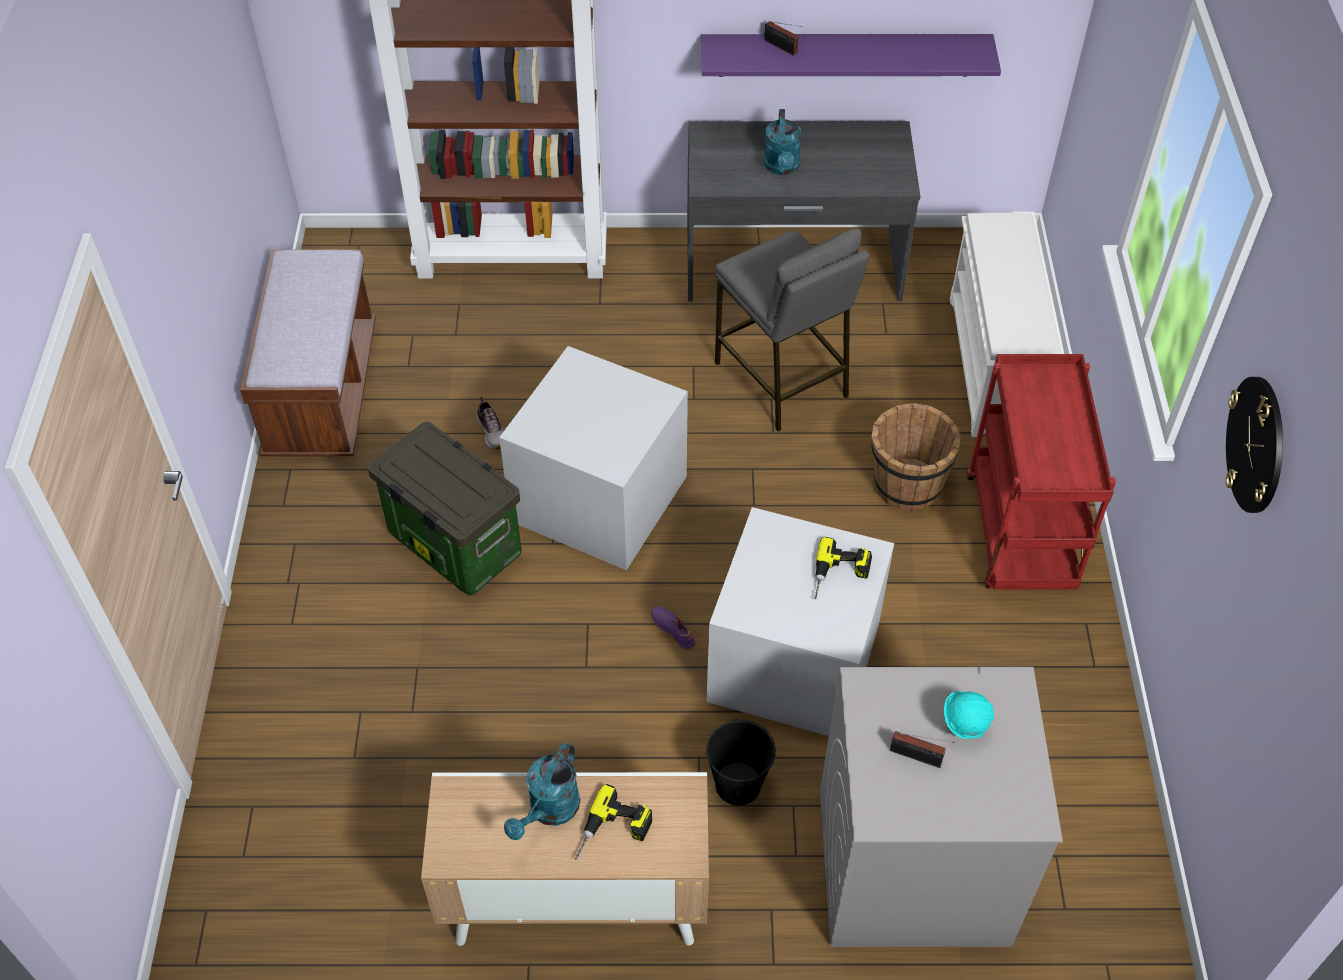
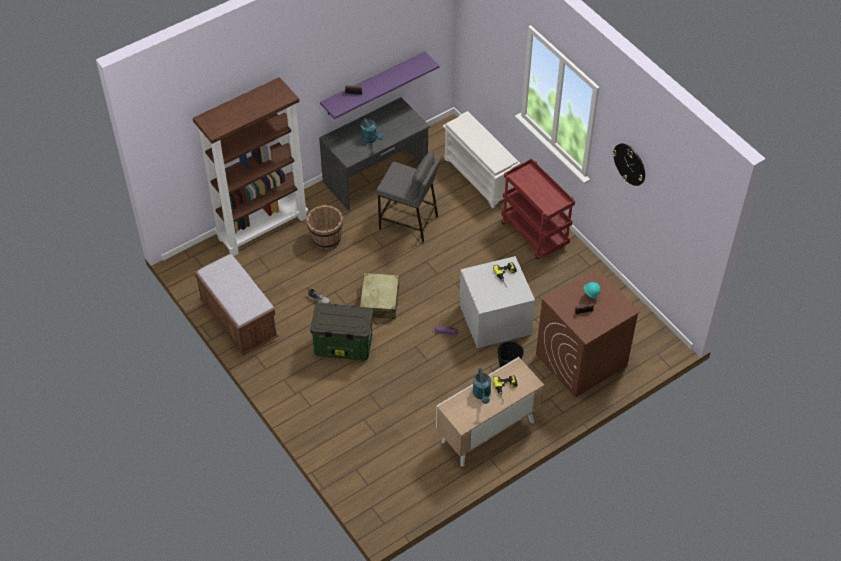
camera: 35 degrees left, 0 degrees up
(598, 496) = (380, 301): grey storage box -> beige suitcase
(907, 484) = (484, 237): brown bucket -> brown bucket (326, 239)
(911, 866) = (581, 360): grey washing machine -> brown washing machine

